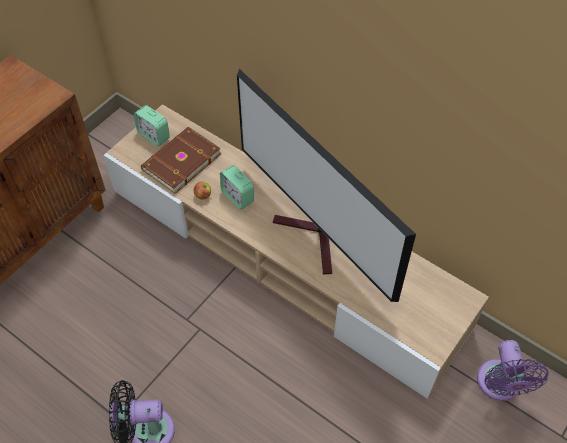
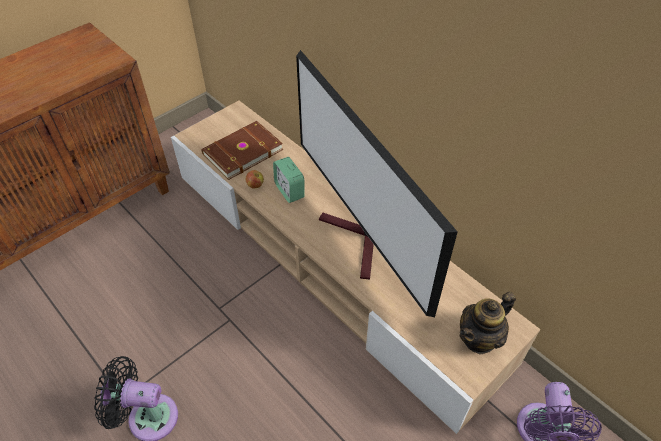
camera: 10 degrees right, 5 degrees down
(154, 135) = (223, 126): alarm clock -> none
(438, 313) = (479, 338): none -> teapot

